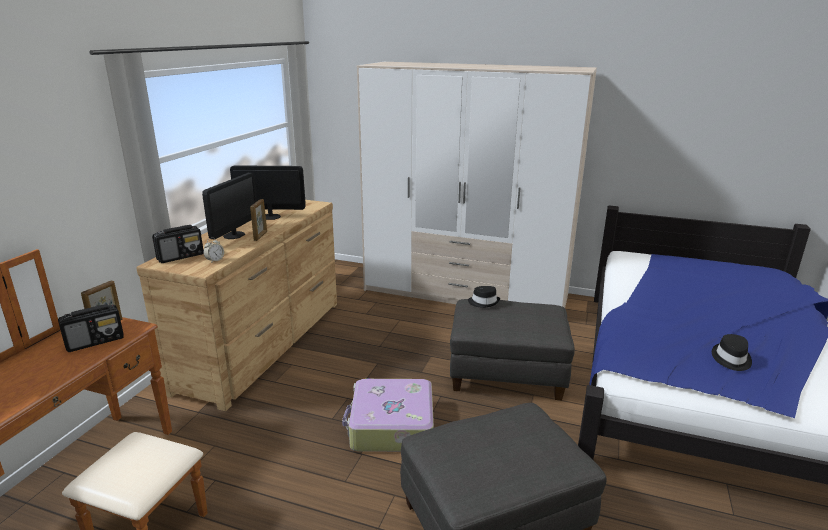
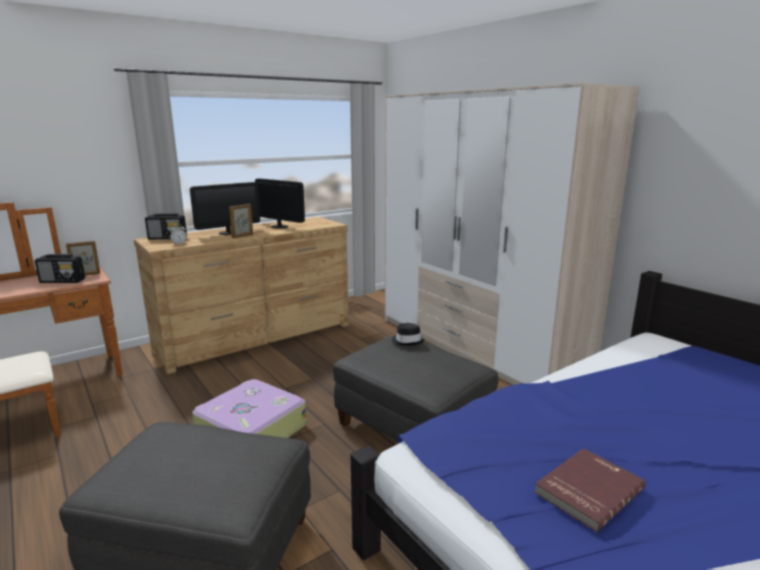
camera: 35 degrees right, 5 degrees down
(731, 359) = (587, 489): black hat -> red book

